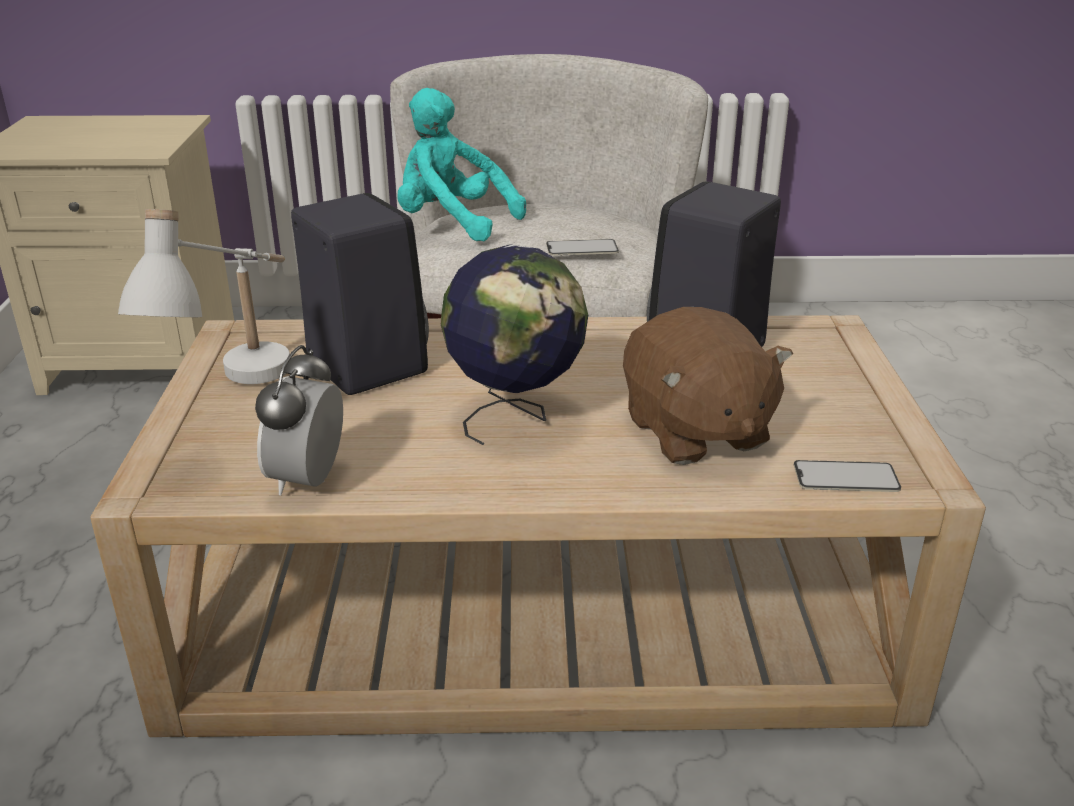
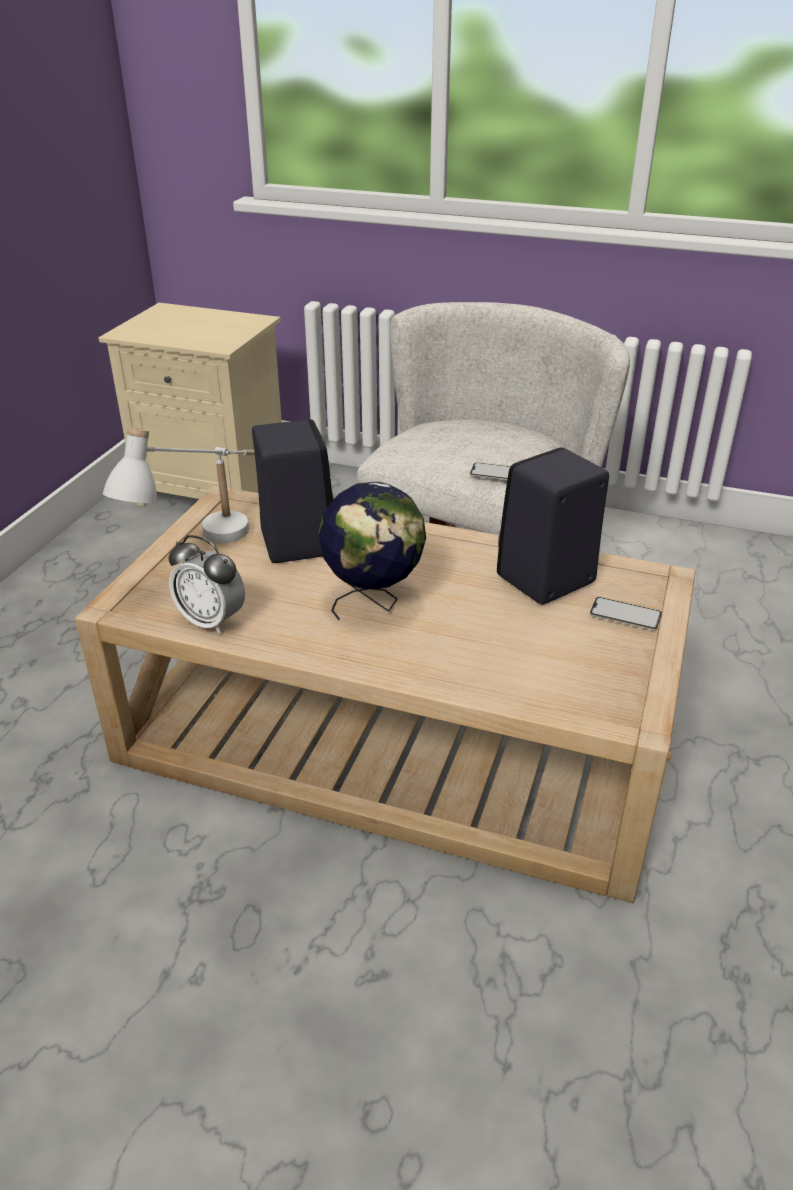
camera: 20 degrees right, 5 degrees up
(308, 480) = (211, 621): alarm clock -> alarm clock turned 90 degrees counterclockwise
(452, 223) = (417, 433): turquoise plush toy -> none
(694, 432) = (492, 642): brown plush toy -> none
(846, 477) = (577, 703): phone -> phone (625, 614)

